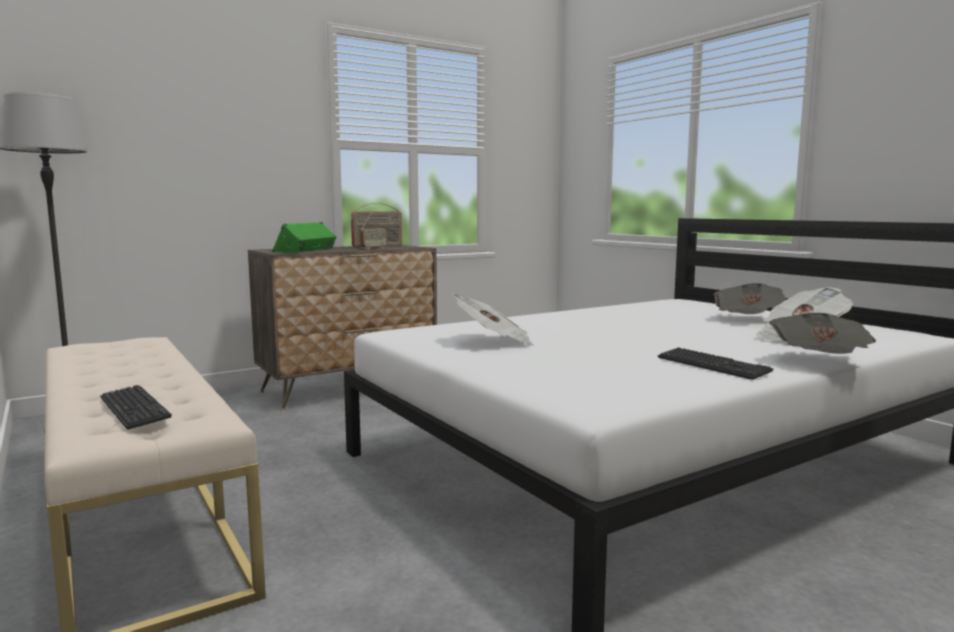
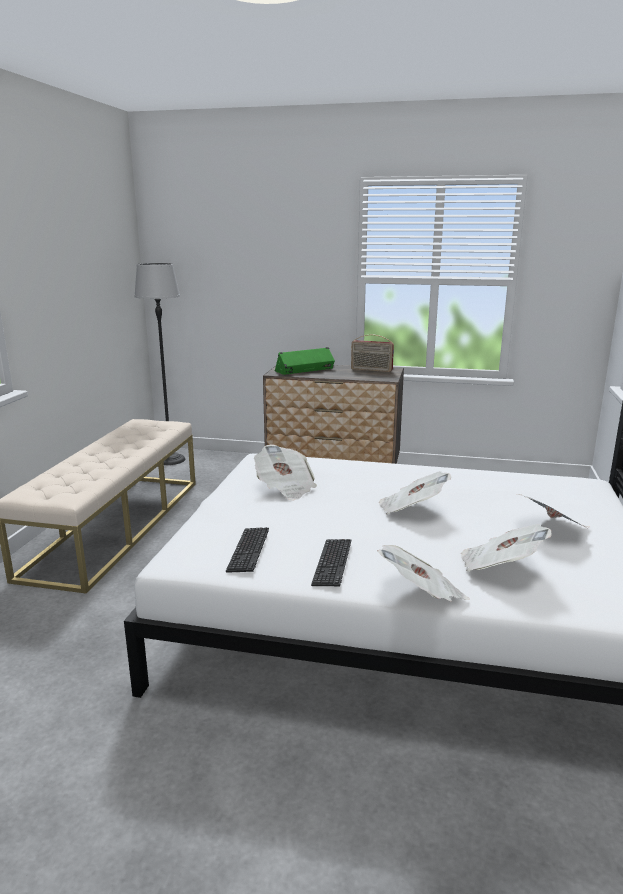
camera: 45 degrees right, 10 degrees up
(134, 409) = (64, 479): keyboard -> keyboard (248, 551)
(374, 248) = (353, 375): radio -> none
(640, 329) = (411, 509): none -> newspaper

